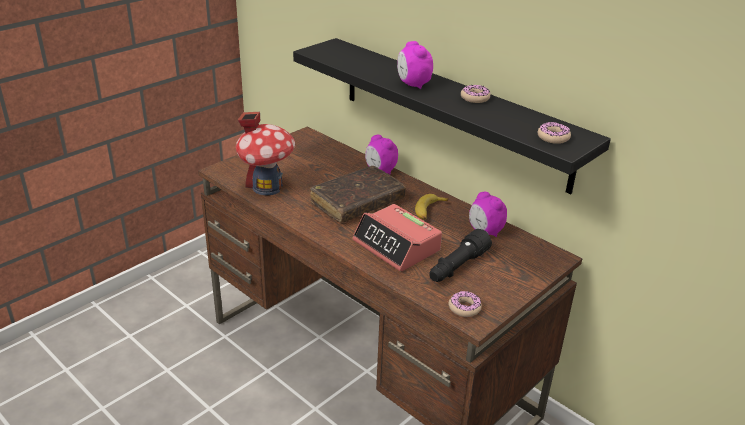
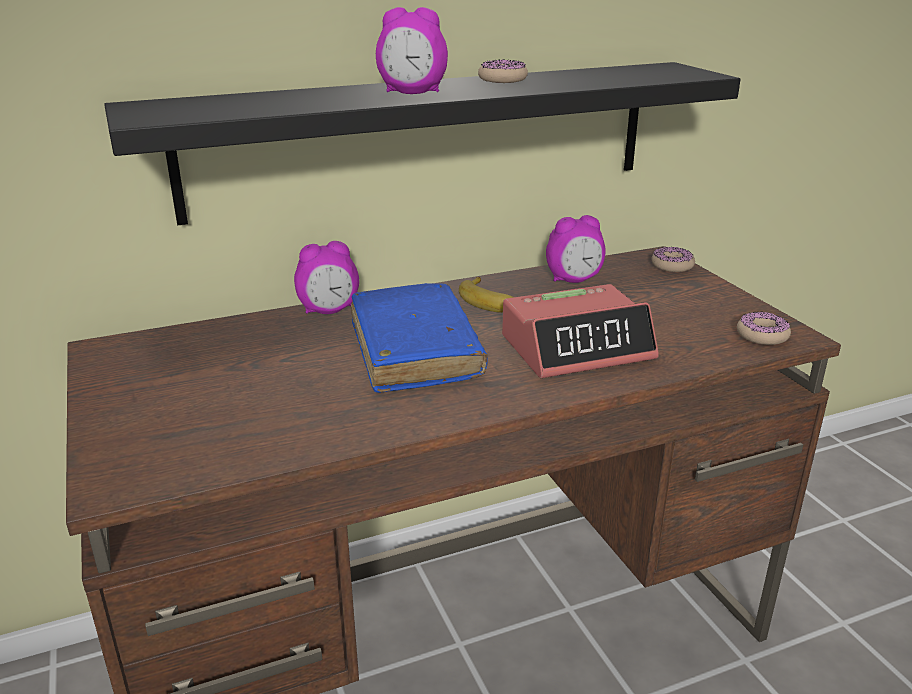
camera: 65 degrees left, 5 degrees down
(267, 187) = (266, 433): toy house -> none
(357, 202) = (415, 351): brown book -> blue book
(457, 267) = (656, 317): black flashlight -> none
(553, 137) = (664, 73): donut -> donut (672, 265)

